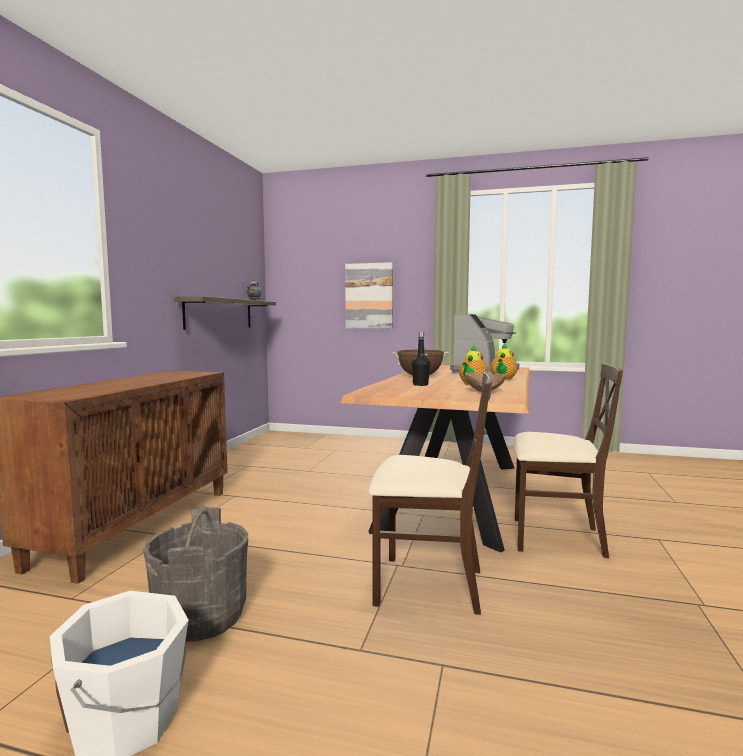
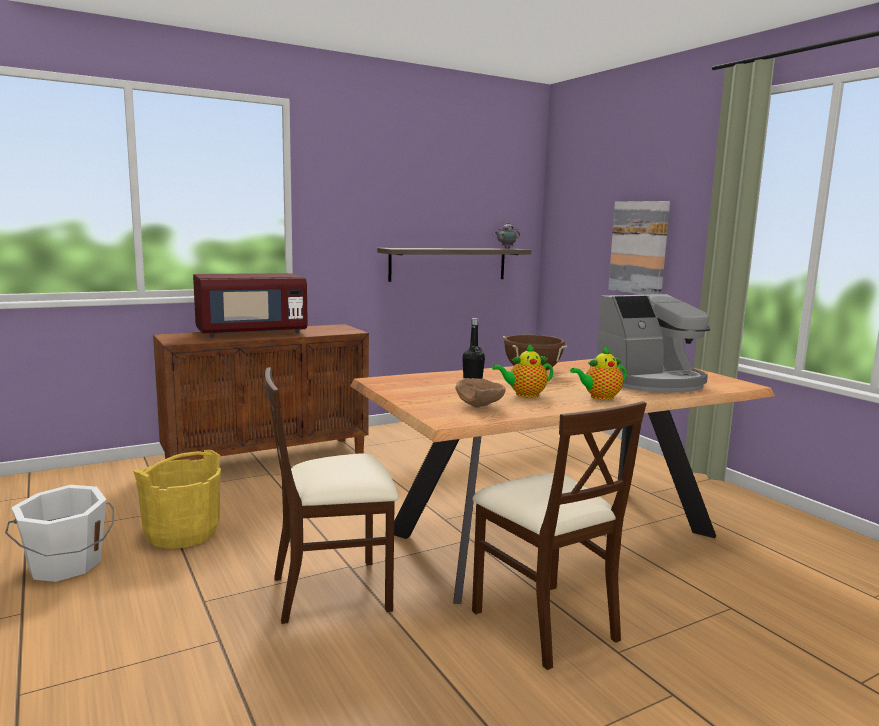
camera: 45 degrees right, 5 degrees up
(115, 383) = (251, 333): none -> red microwave
(200, 616) = (182, 533): grey bucket -> yellow bucket
(427, 585) = (333, 591): beige chair -> beige chair turned 105 degrees clockwise

